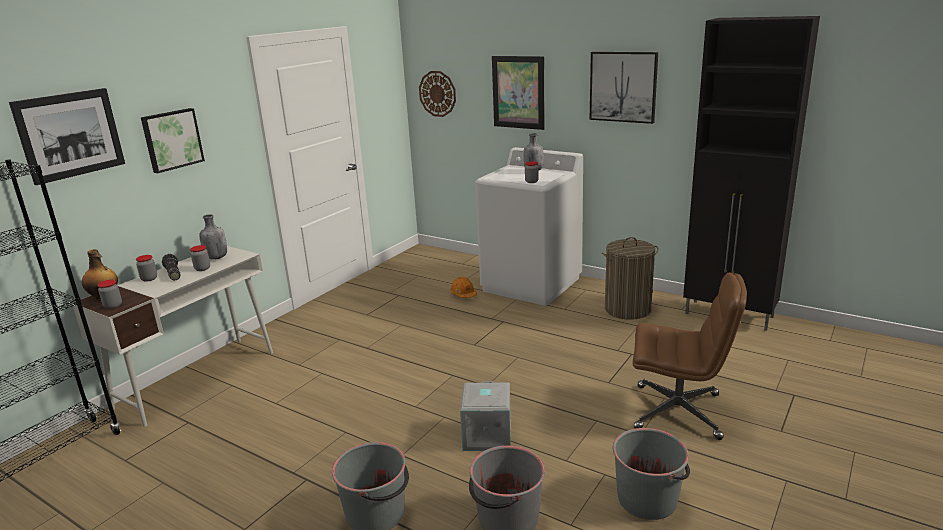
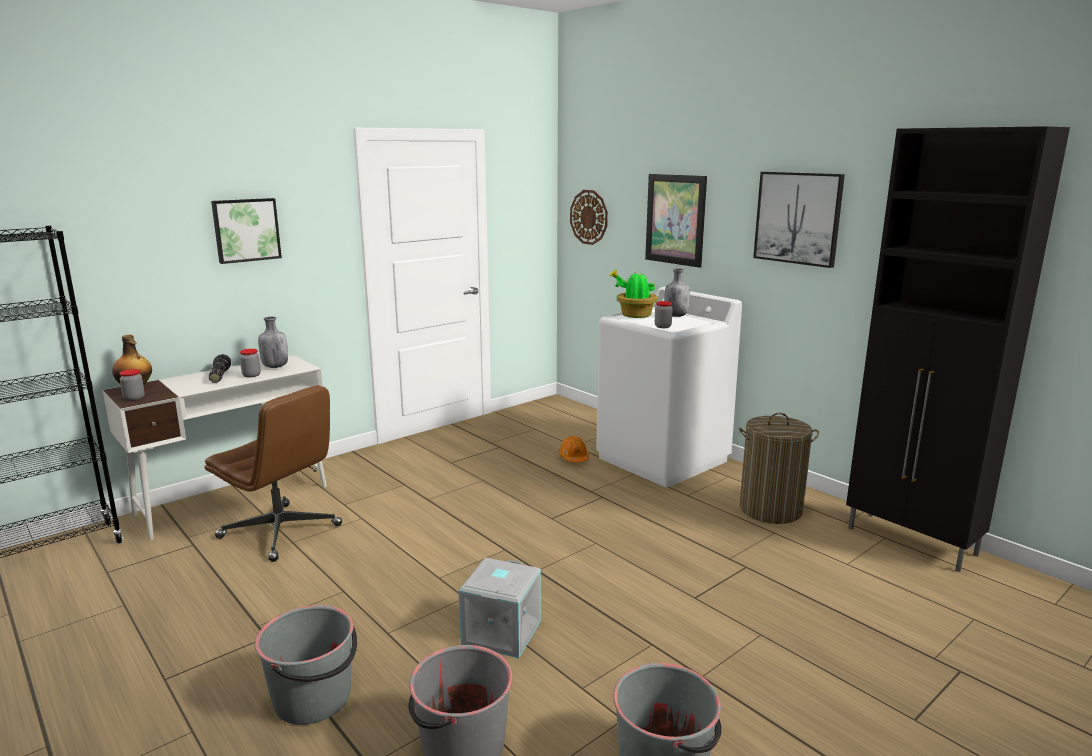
camera: 15 degrees right, 5 degrees down
(70, 135) = (126, 209): picture -> none
(149, 279) = (193, 378): jar -> none
(502, 174) = (634, 315): none -> potted plant
(679, 411) = (772, 657): brown office chair -> brown office chair (281, 532)

